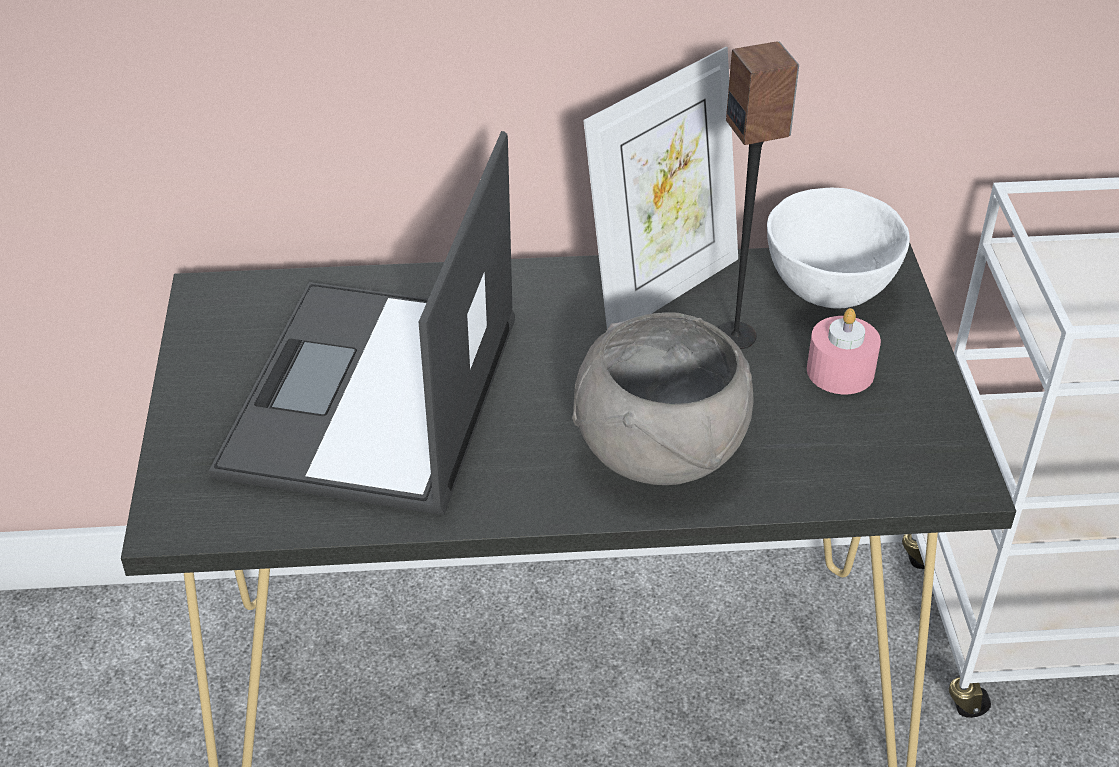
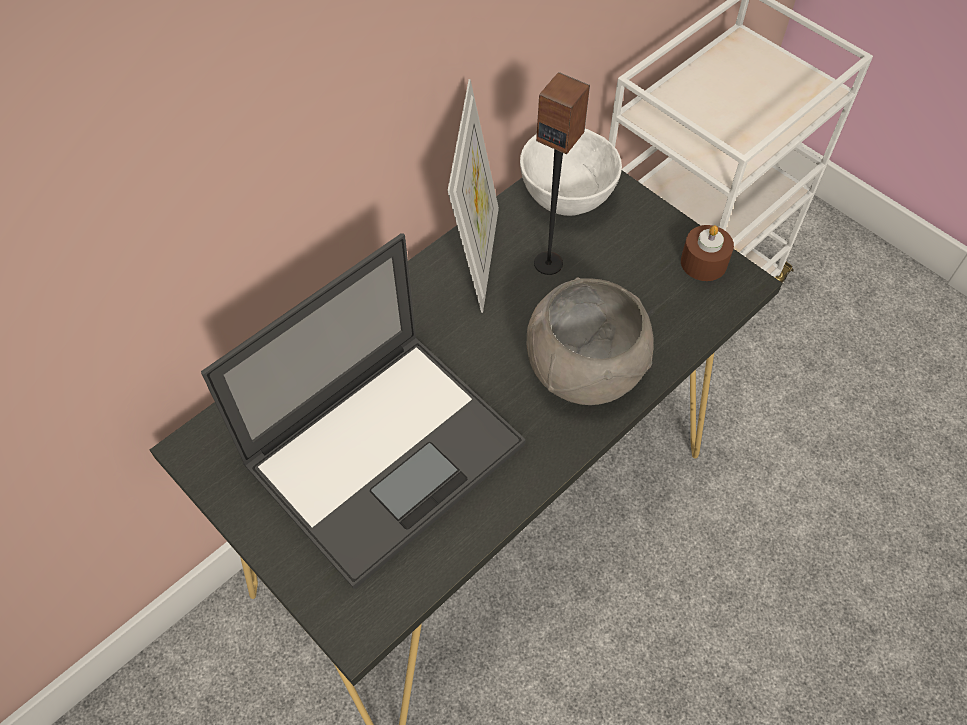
camera: 40 degrees left, 15 degrees up
(372, 399) = (387, 451): laptop -> laptop turned 105 degrees counterclockwise
(840, 371) = (623, 251): pink candle -> none
(930, 434) = (703, 262): none -> brown candle

